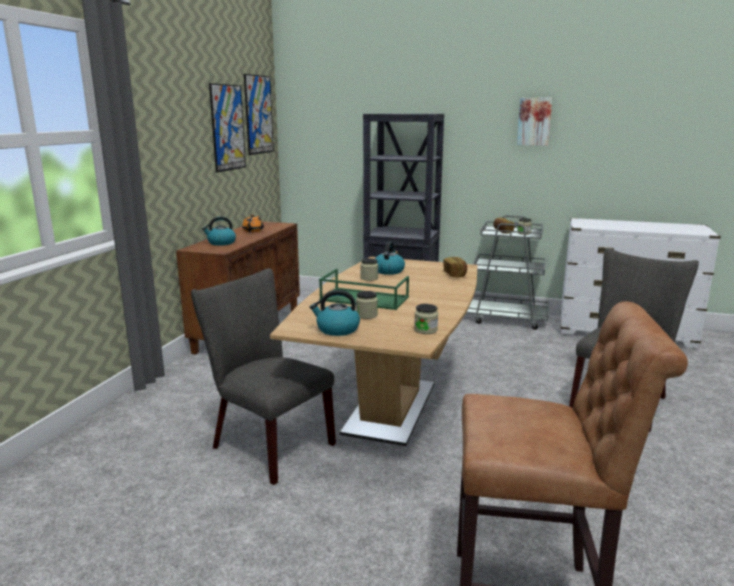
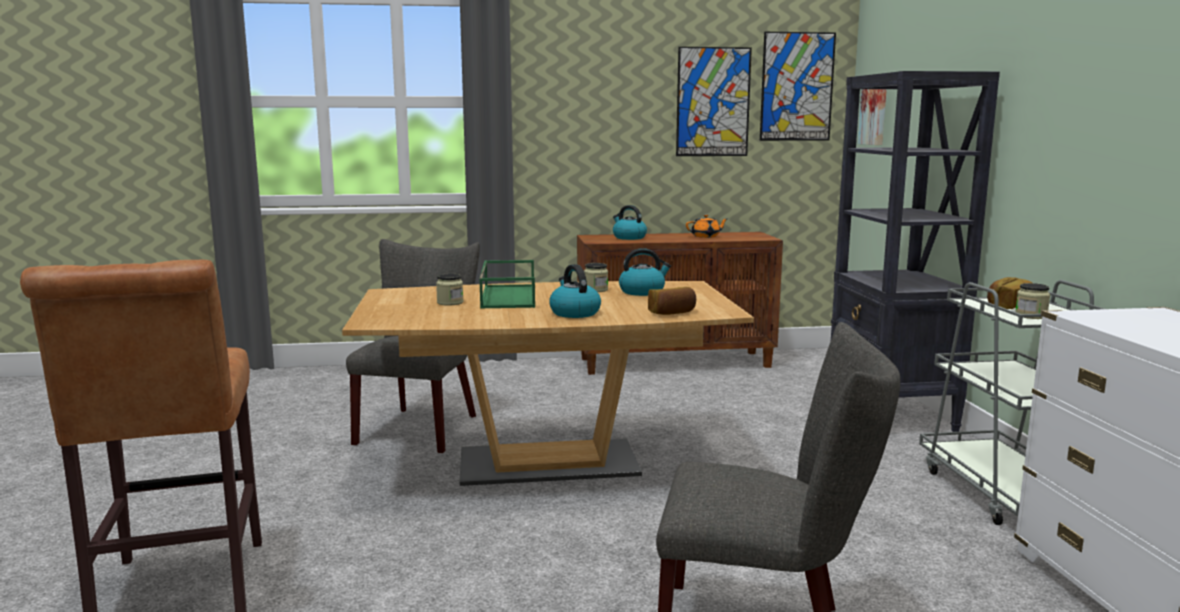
camera: 65 degrees right, 5 degrees down
(337, 329) = (395, 300): kettle -> kettle (574, 313)
(425, 330) = (417, 322): jar -> none
(534, 121) = (1129, 77): picture -> picture (875, 112)

